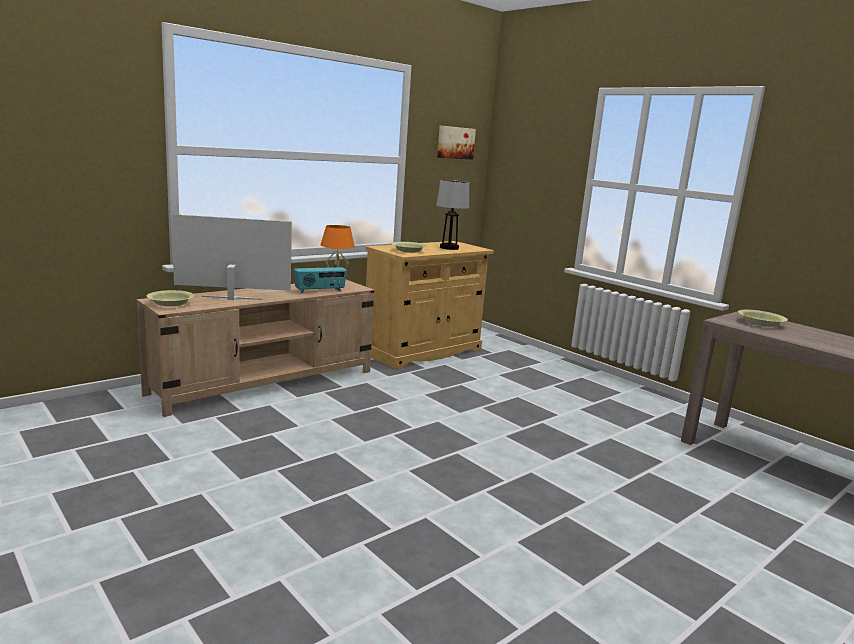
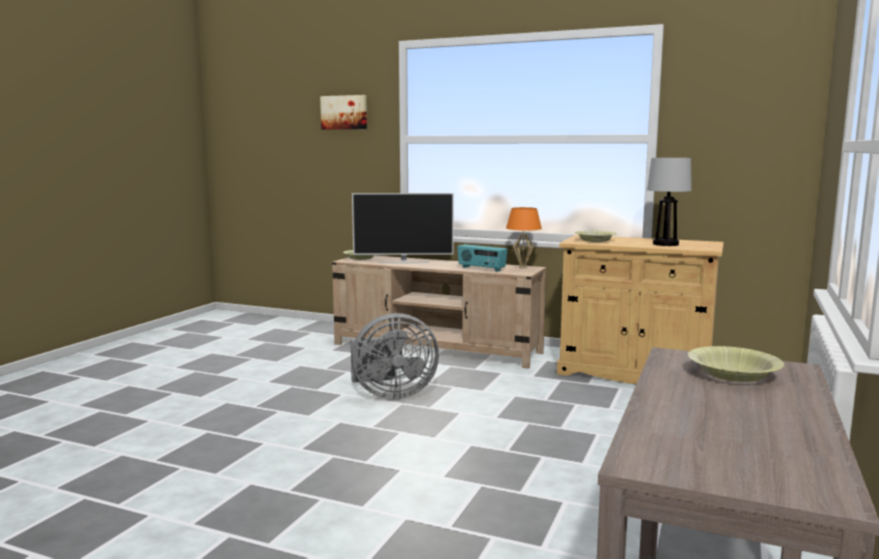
camera: 65 degrees right, 5 degrees down
(232, 298) = (403, 262): television -> television turned 120 degrees clockwise
(365, 433) = (391, 394): none -> grey fan
(455, 142) = (748, 111): picture -> picture (344, 112)

